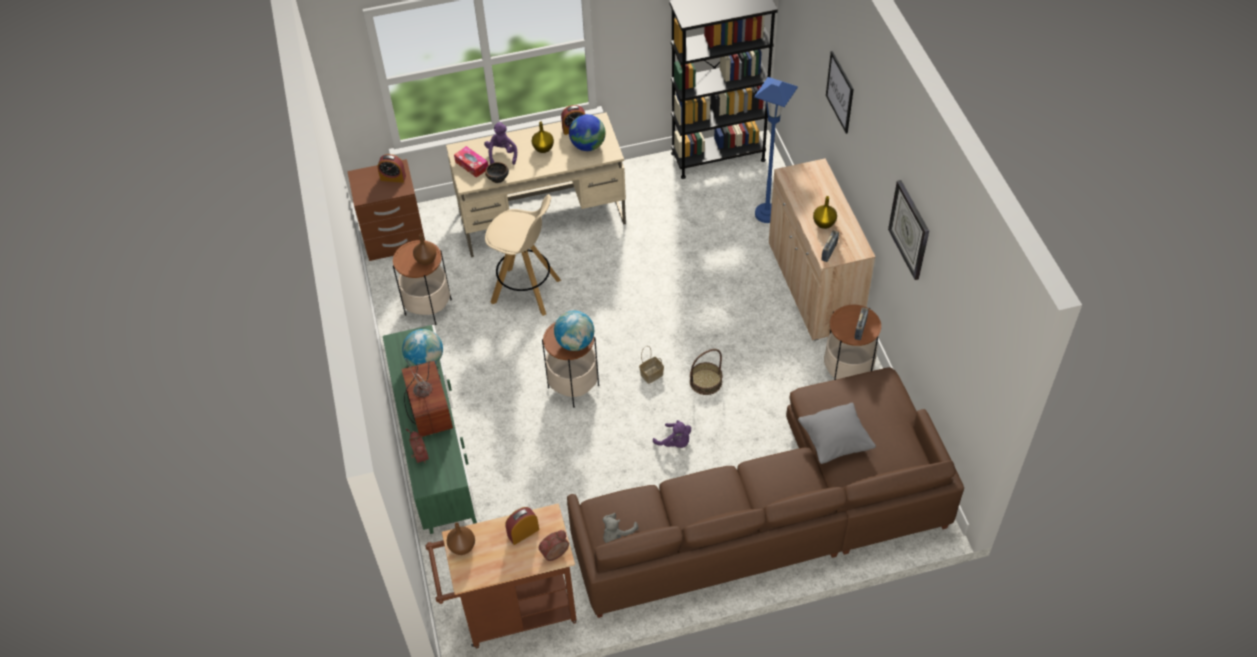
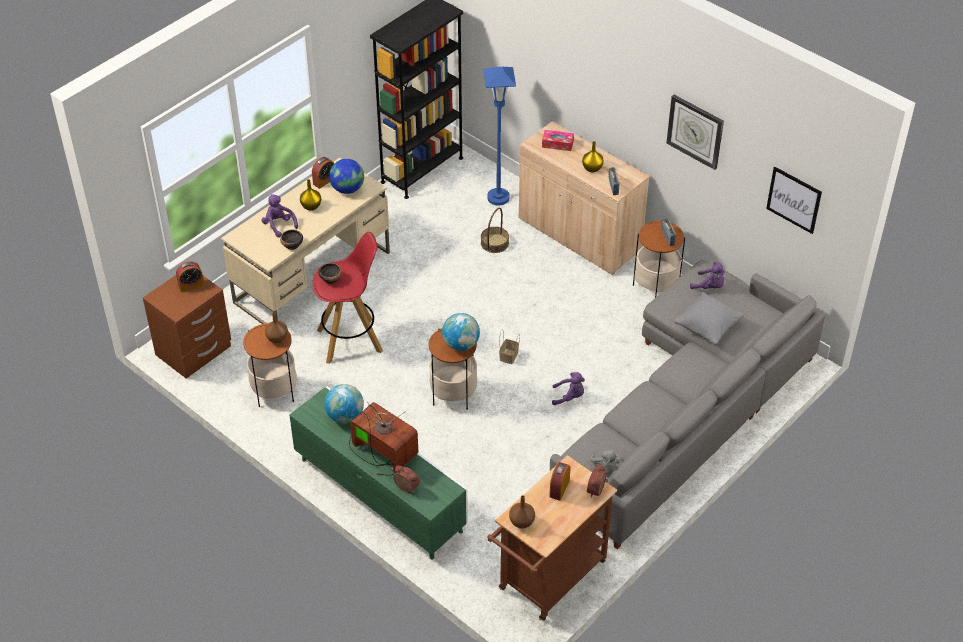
camera: 35 degrees left, 5 degrees down
(472, 165) = (260, 244): tissue box -> tissue box (557, 144)
(506, 224) = (330, 278): none -> bowl
(527, 291) = (351, 340): beige stool -> red stool
(705, 382) = (555, 342): basket -> basket (494, 243)
(777, 514) = (687, 409): brown sofa -> grey sofa
(840, 92) = (564, 54): picture -> picture (794, 200)
(873, 400) = (709, 286): none -> purple plush toy

